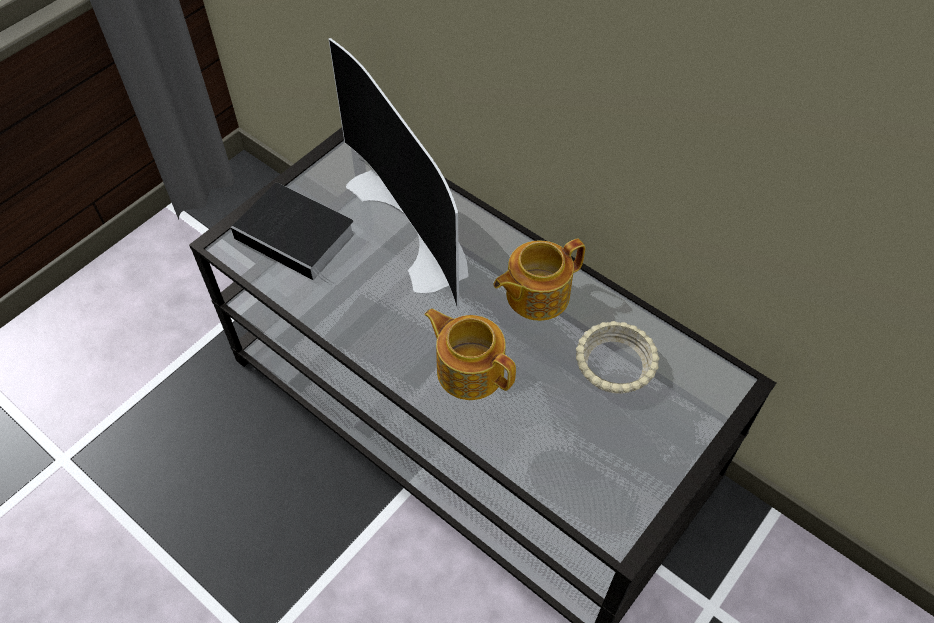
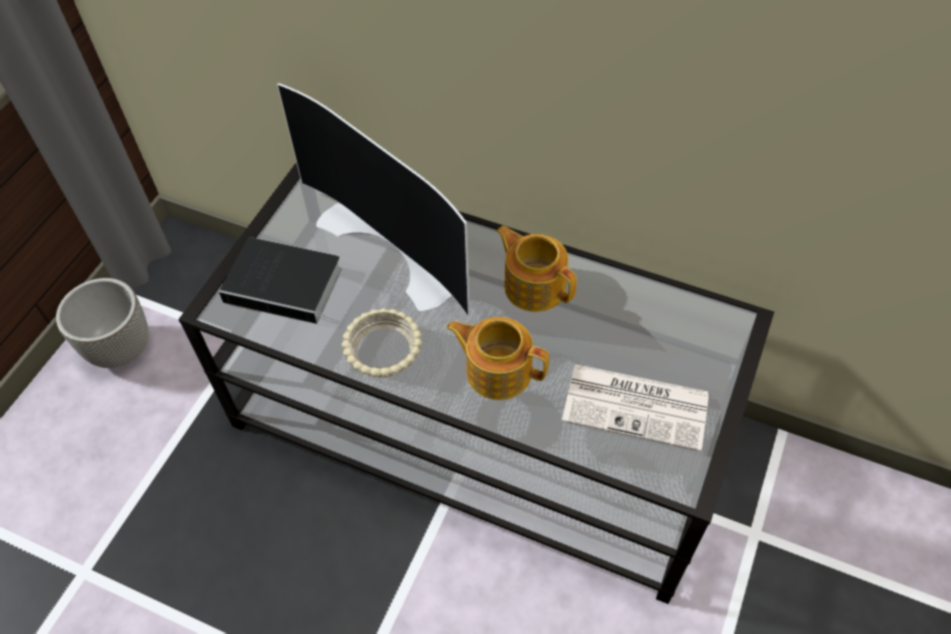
camera: 15 degrees left, 0 degrees up
(161, 262) = (120, 348): none -> planter
(536, 294) = (534, 285): teapot -> teapot turned 90 degrees clockwise
(597, 442) = (637, 406): none -> newspaper
(614, 364) = (627, 331): beige bowl -> beige bowl (382, 350)

